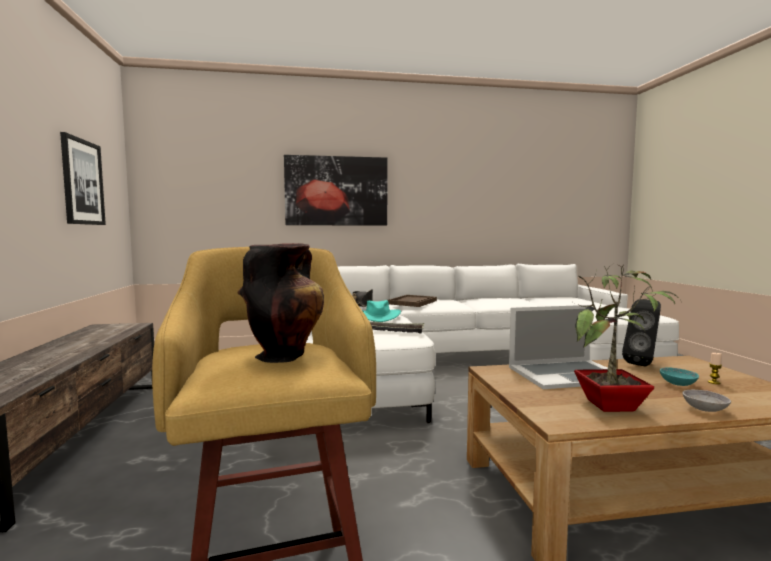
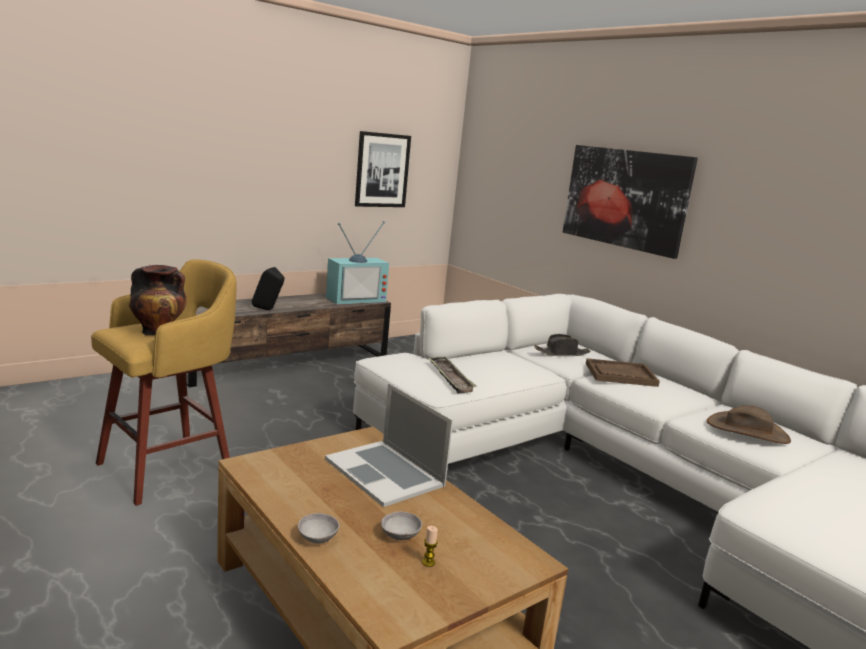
camera: 60 degrees right, 10 degrees up
(113, 329) = (355, 299): none -> television
(377, 316) = (511, 367): turquoise hat -> none
(506, 301) = (747, 431): none -> brown hat
(612, 407) = (295, 489): potted plant -> none
(643, 364) = (474, 523): black speaker -> black speaker (268, 310)
(678, 384) = (400, 535): turquoise bowl -> grey bowl

